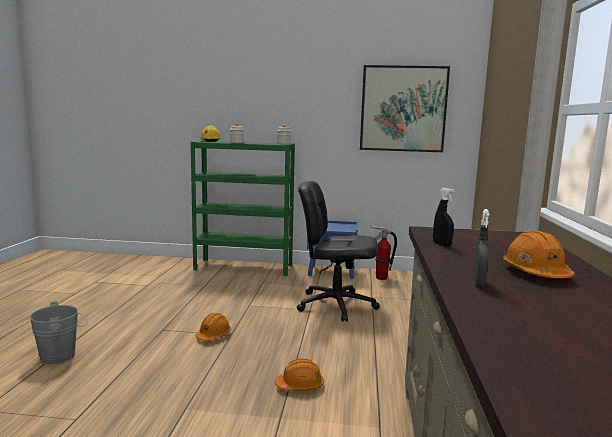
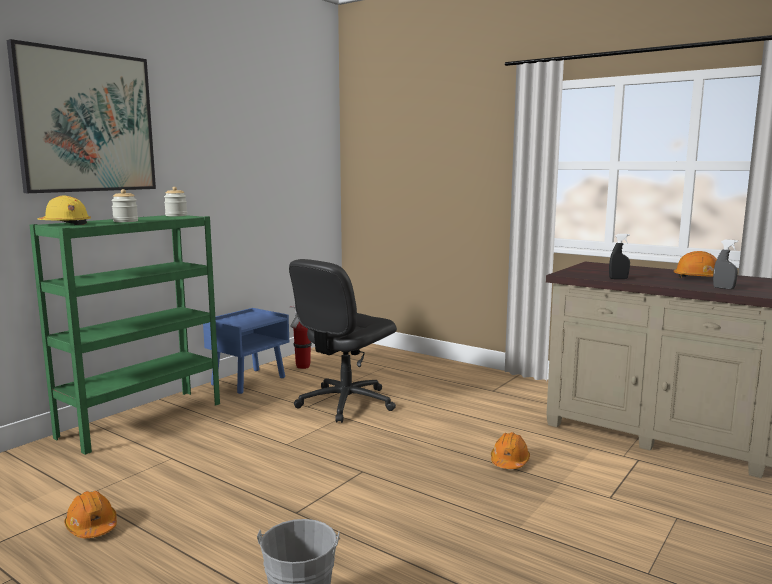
camera: 60 degrees left, 0 degrees up
(213, 335) = (353, 481): orange hard hat -> orange hard hat (92, 526)
(403, 109) = (280, 159): picture -> picture (86, 122)

